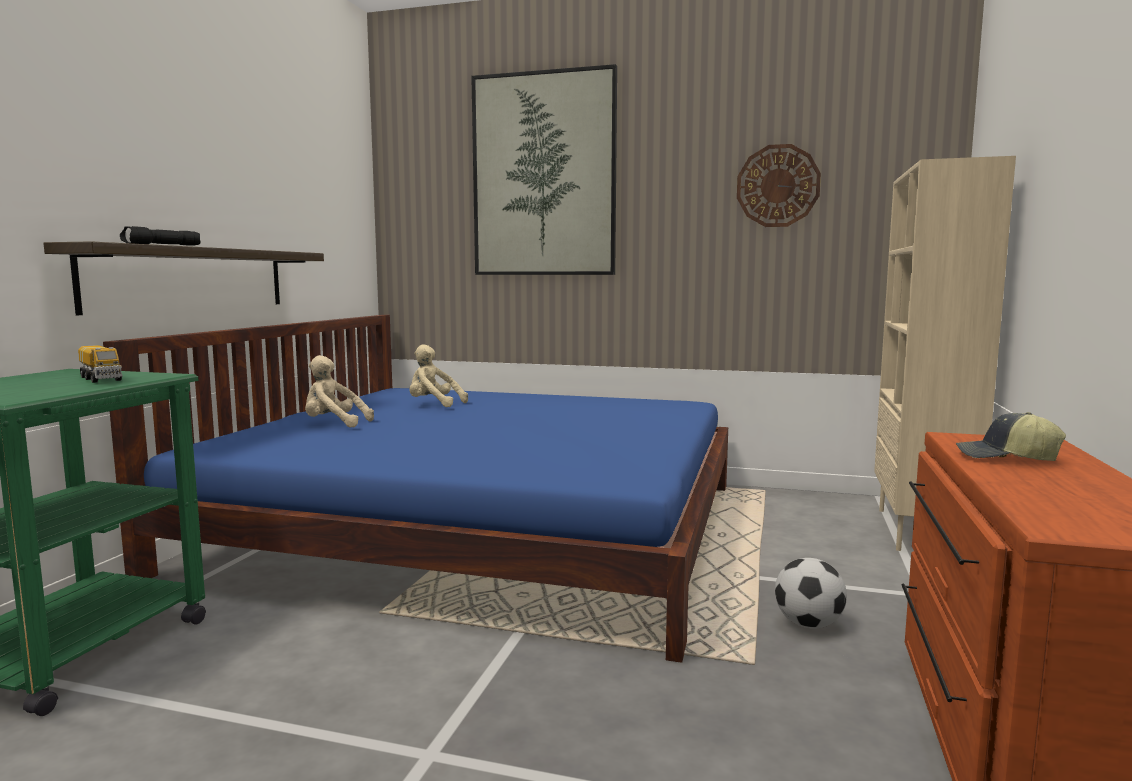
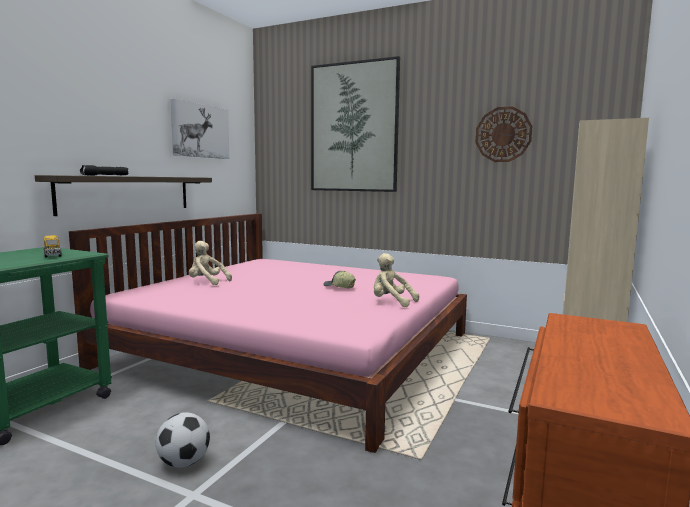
camera: 10 degrees right, 0 degrees up
(296, 176) = (200, 131): none -> picture
(433, 404) = (275, 271): beige plush toy -> beige plush toy (391, 302)
(481, 525) = (294, 349): blue bed -> pink bed
(808, 624) = (472, 435): football -> football (184, 463)
(1006, 458) = (583, 338): cap -> cap (339, 287)

